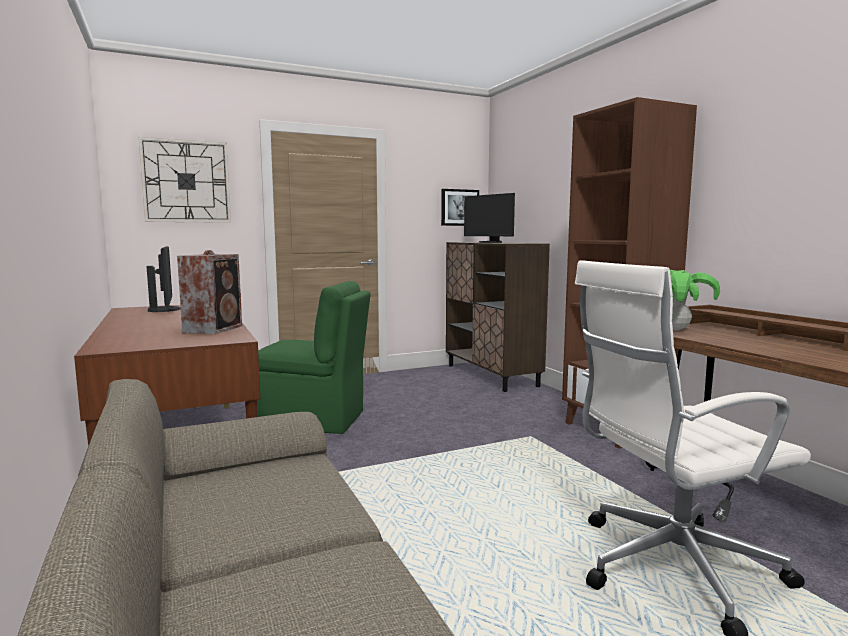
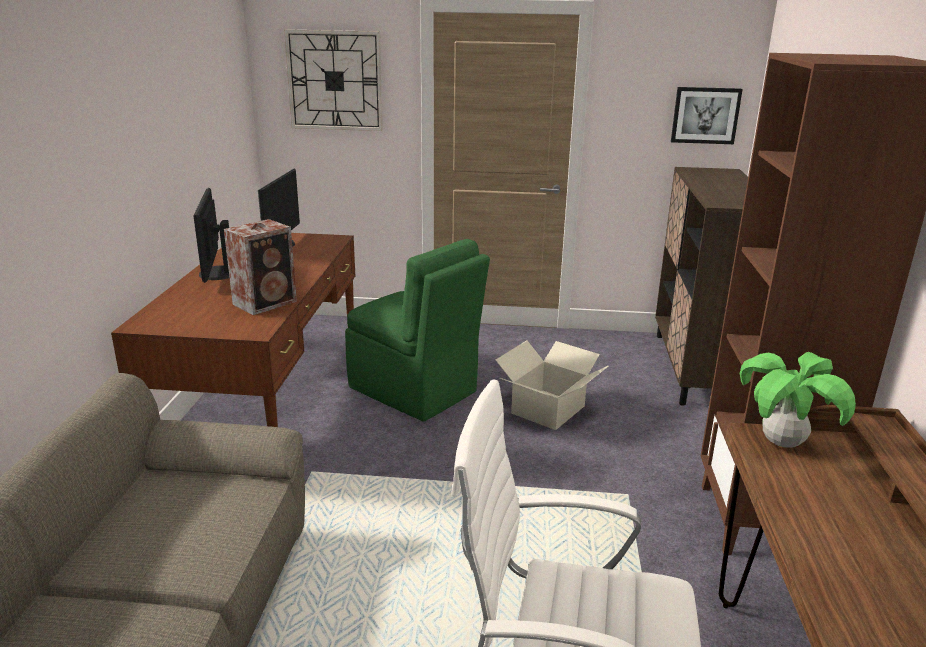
camera: 30 degrees right, 15 degrees up
(426, 410) = (549, 409): none -> cardboard box
(489, 242) = (716, 185): monitor -> monitor (216, 273)

